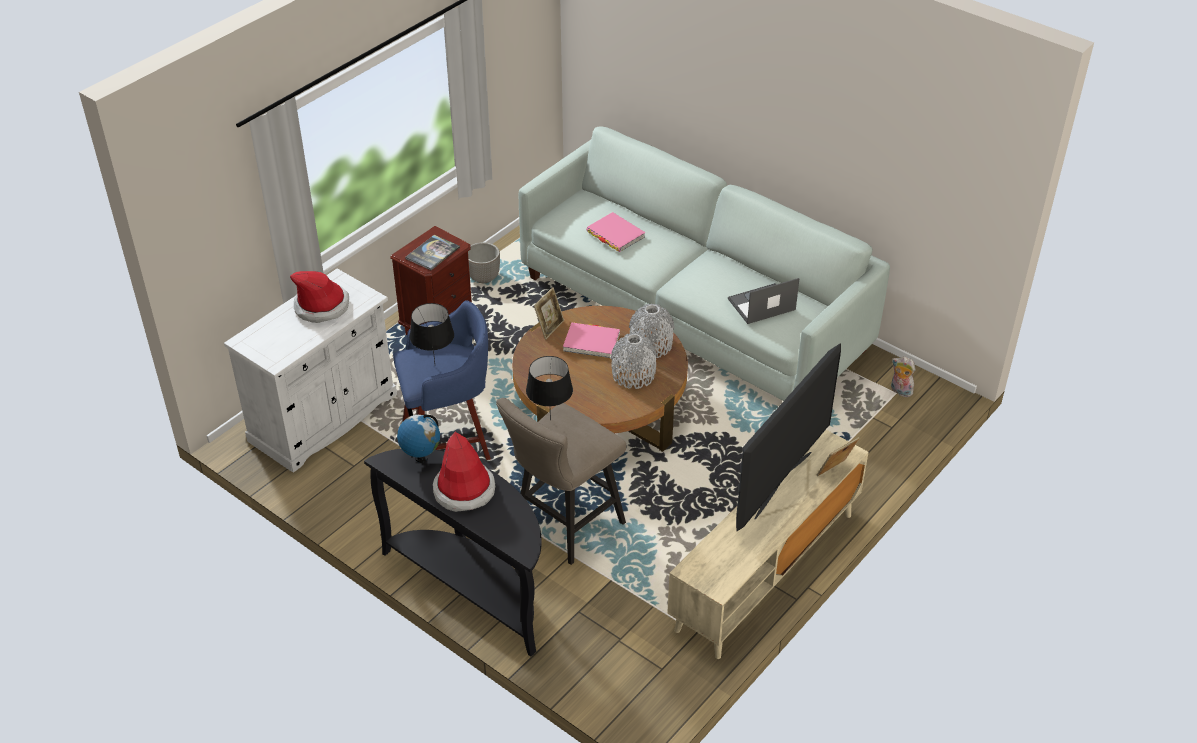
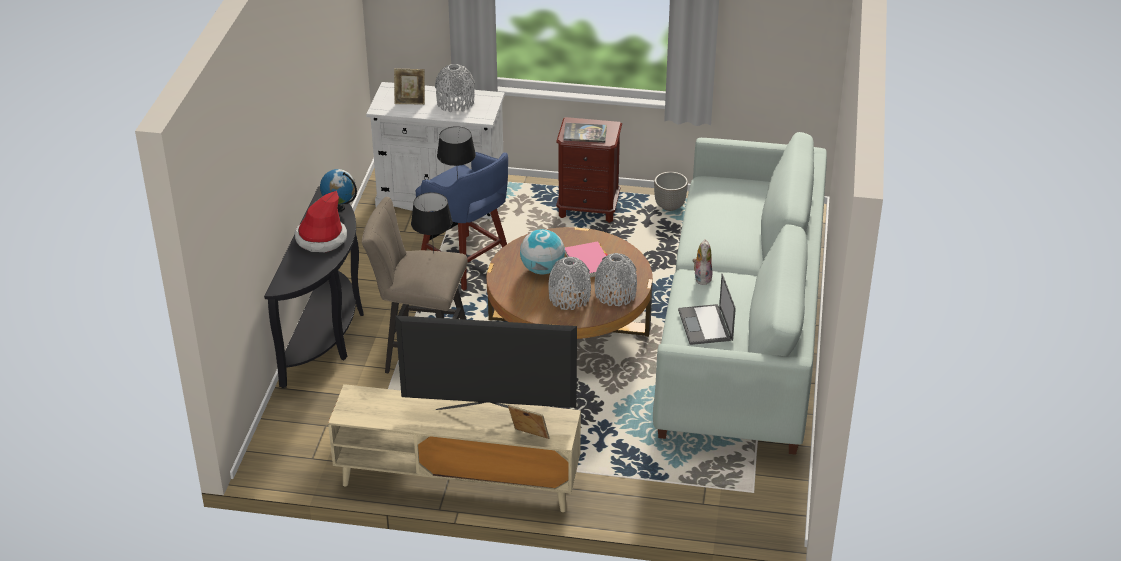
camera: 60 degrees right, 5 degrees down
(322, 306) = (455, 103): hat -> grey vase
(549, 327) = (586, 236): picture frame -> picture frame (410, 101)
(576, 375) = (542, 269): none -> globe
(615, 234) = (720, 217): pink book -> none
(761, 305) = (705, 325): laptop -> laptop turned 135 degrees counterclockwise
(900, 391) = (758, 494): plush toy -> plush toy (701, 277)

